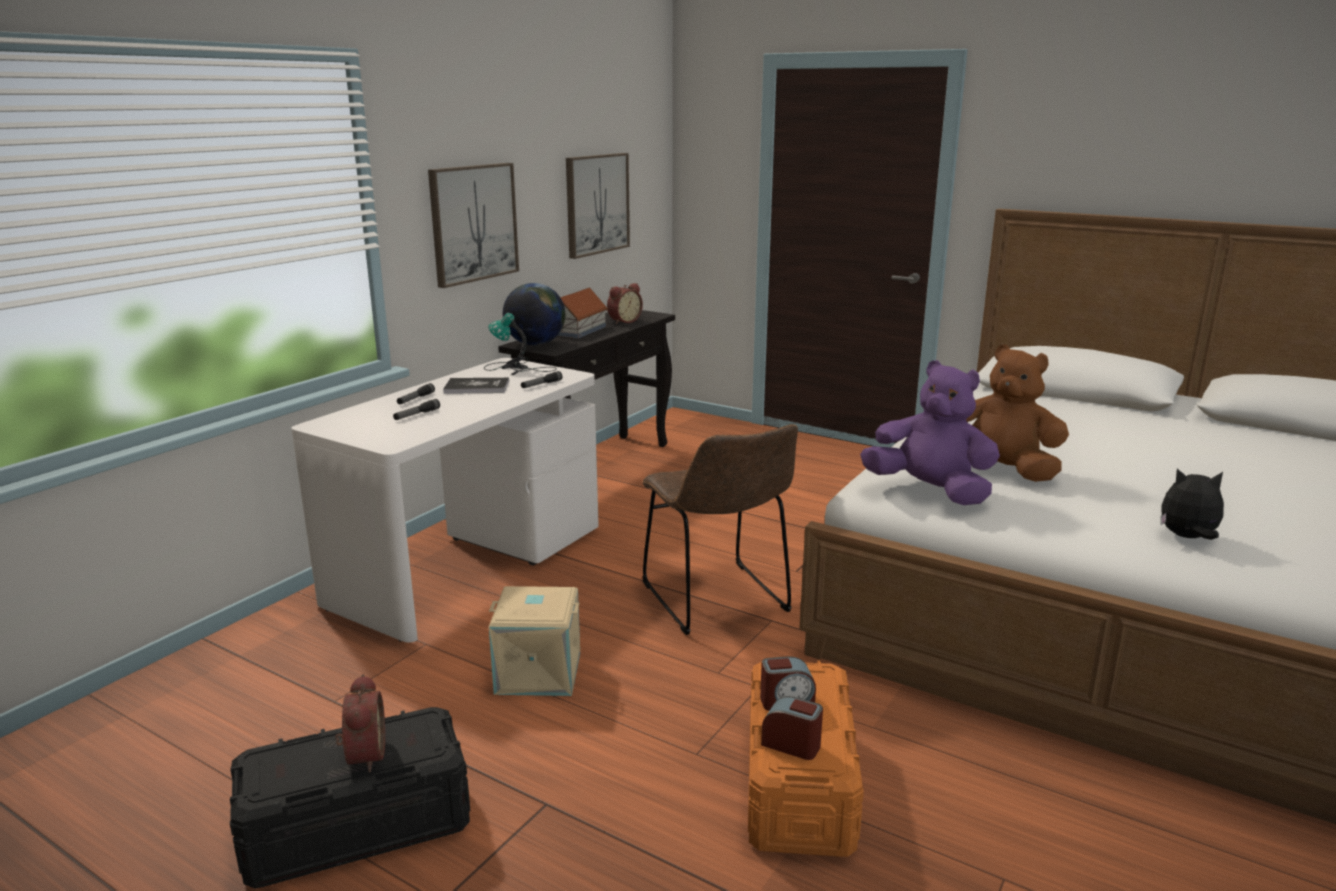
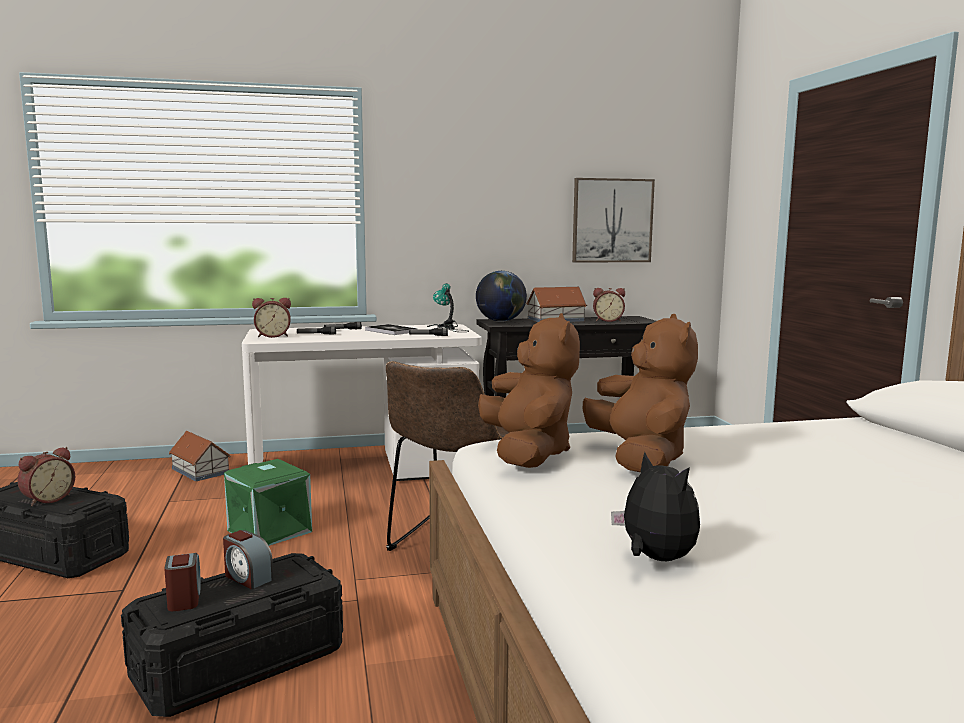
camera: 45 degrees right, 10 degrees down
(271, 649) = (200, 470): none -> toy house
(376, 432) = (273, 336): none -> alarm clock
(473, 223) = (461, 219): picture -> none
(539, 671) = (271, 531): beige storage box -> green storage box
(798, 785) = (238, 663): orange storage box -> black storage box
(930, 491) = (528, 453): purple plush toy -> brown plush toy

